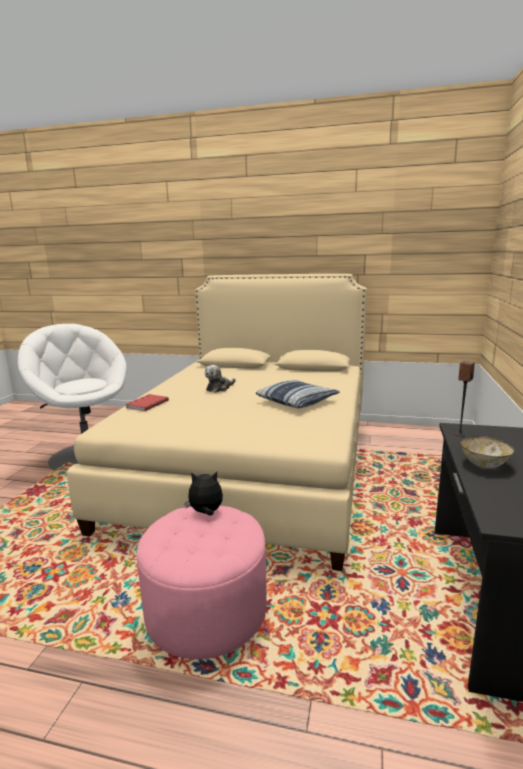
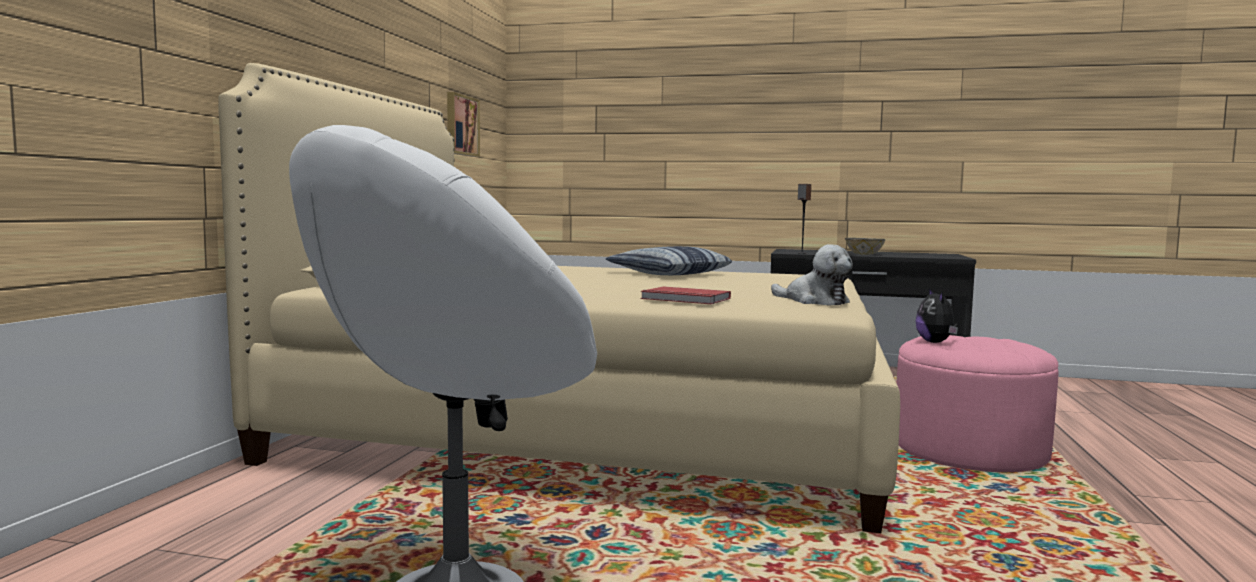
camera: 90 degrees left, 10 degrees down
(219, 388) = (586, 284): plush toy -> plush toy (814, 301)
(403, 276) = (460, 125): none -> picture

